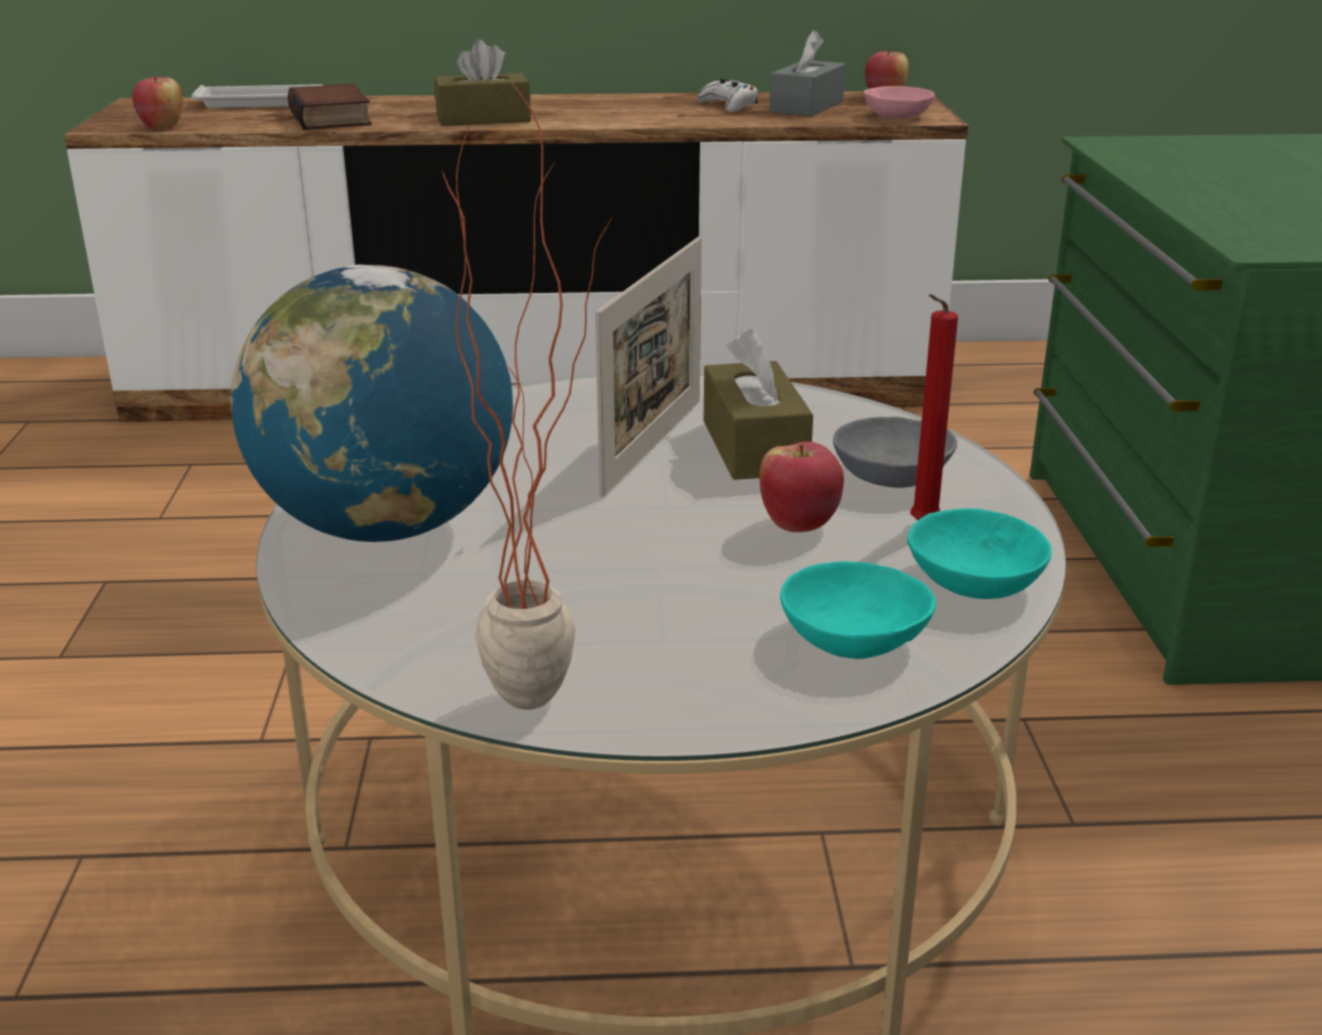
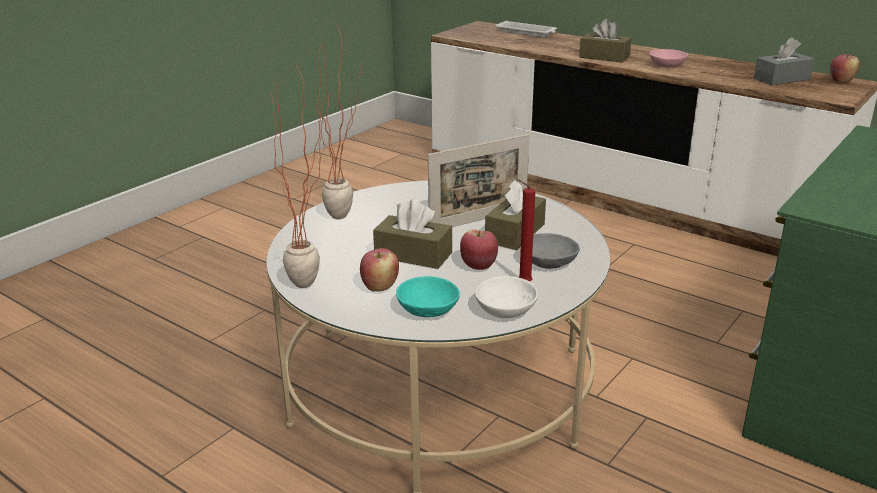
camera: 40 degrees right, 0 degrees up
(162, 127) = (469, 38): apple -> apple (380, 287)
(333, 118) = (541, 45): book -> none
(387, 527) = (348, 218): globe -> potted plant
(647, 549) = (413, 255): none -> brown tissue box
(728, 105) = (739, 71): white game controller -> none
(899, 116) = (823, 94): pink bowl -> pink bowl (667, 66)
(970, 581) = (503, 308): turquoise bowl -> white bowl

